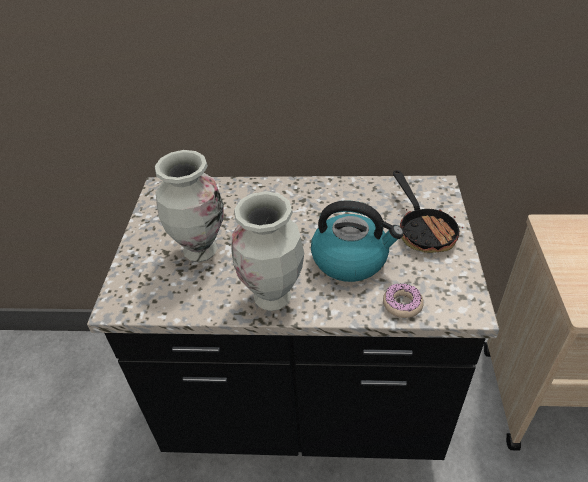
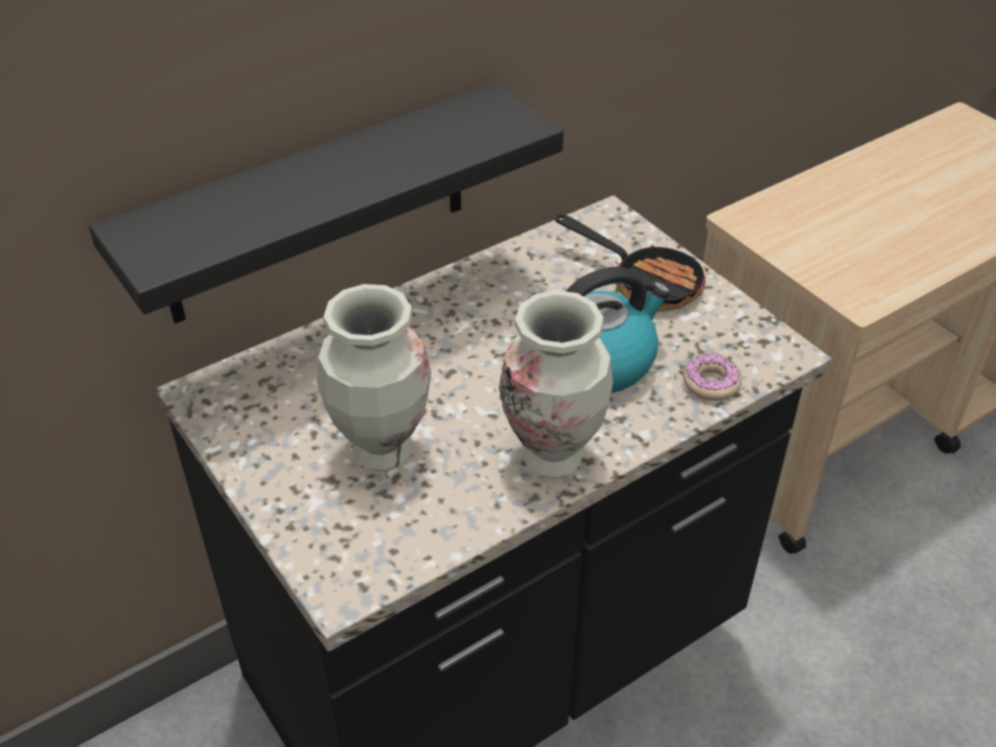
camera: 40 degrees left, 0 degrees up
(248, 113) = (317, 206): none -> black shelf

